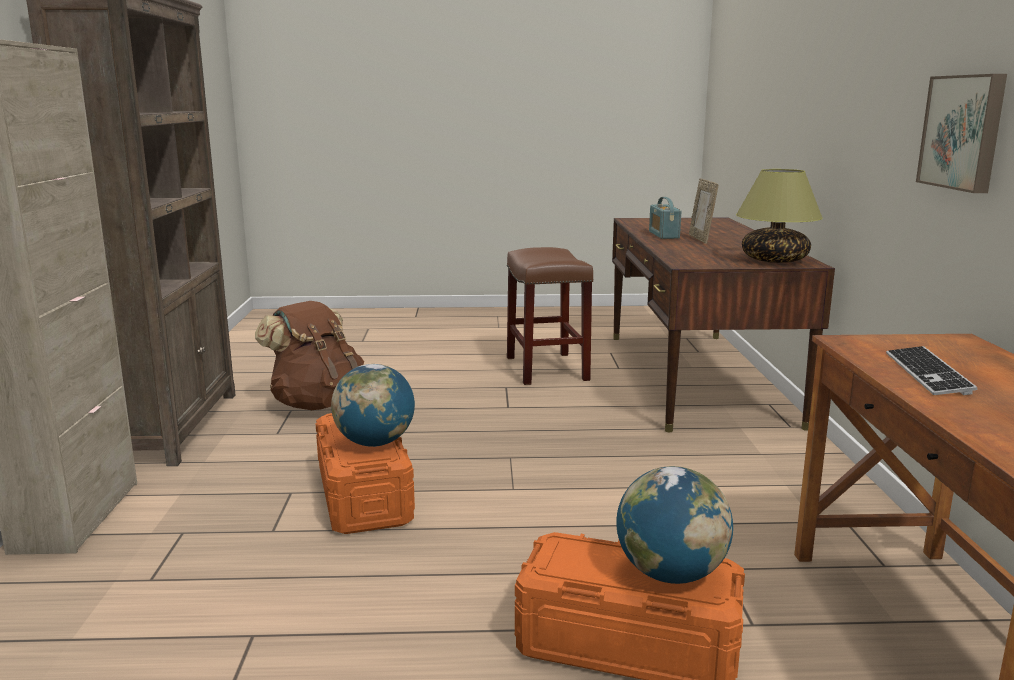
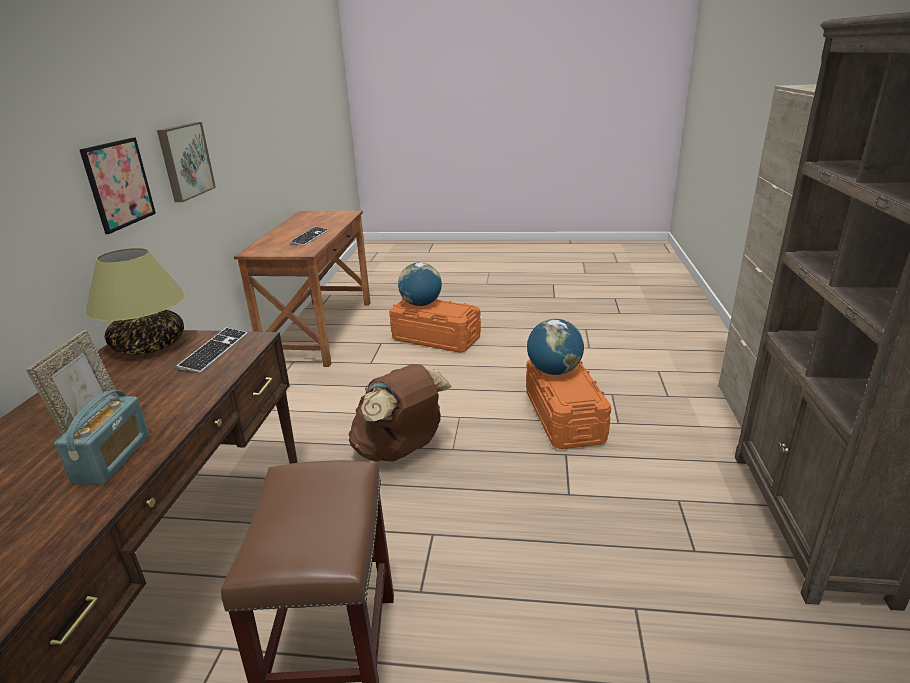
camera: 170 degrees left, 10 degrees up
(318, 404) = (667, 563): brown backpack -> brown backpack (400, 450)
(704, 259) = (215, 351): none -> keyboard
(883, 128) = (119, 184): none -> picture

